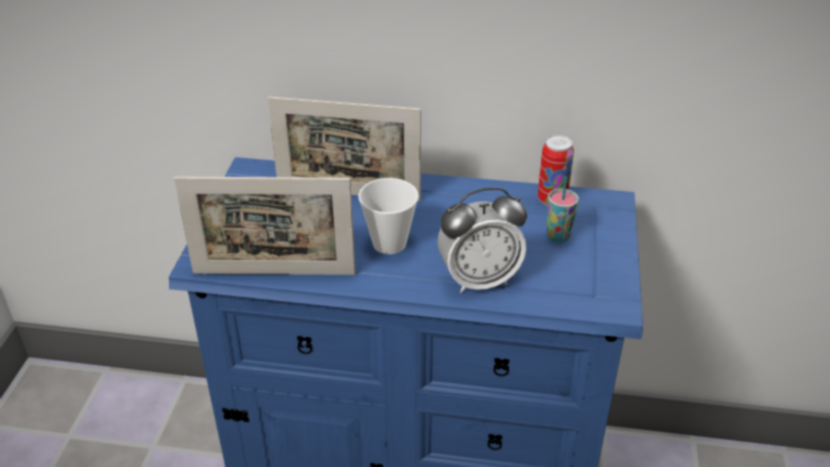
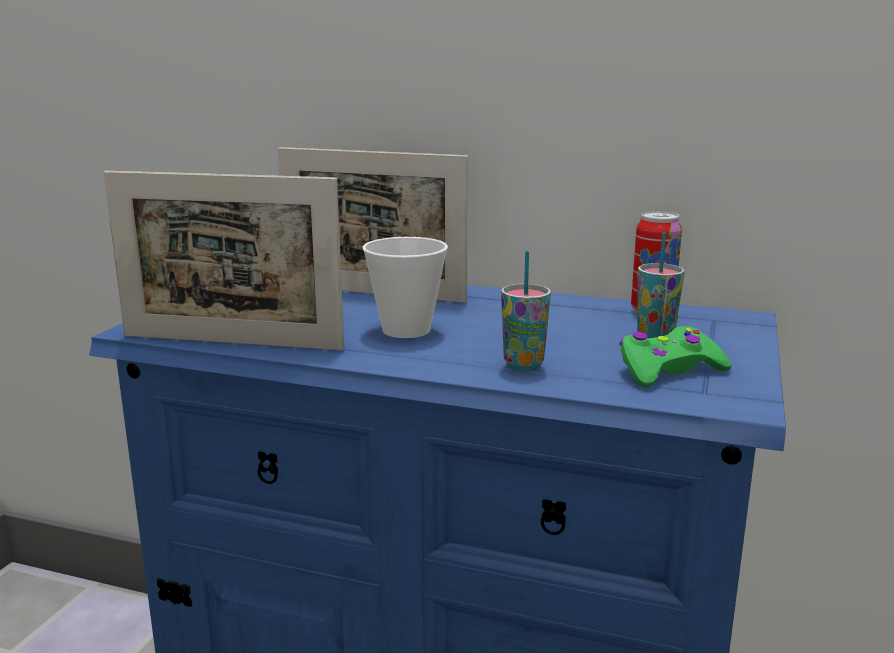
camera: 10 degrees right, 20 degrees down
(479, 280) = (523, 366): alarm clock -> cup
(571, 274) = (668, 370): none -> green game controller

